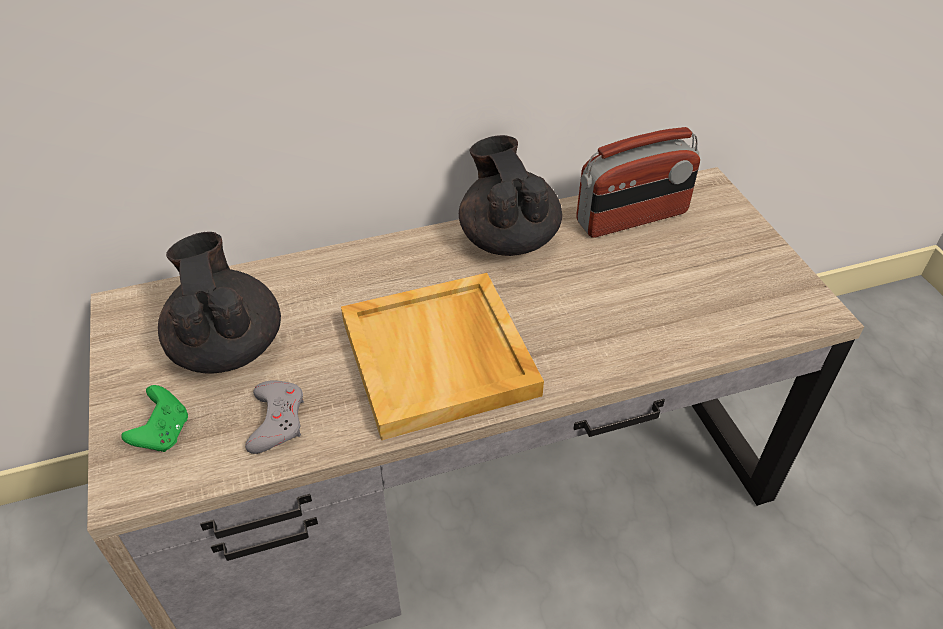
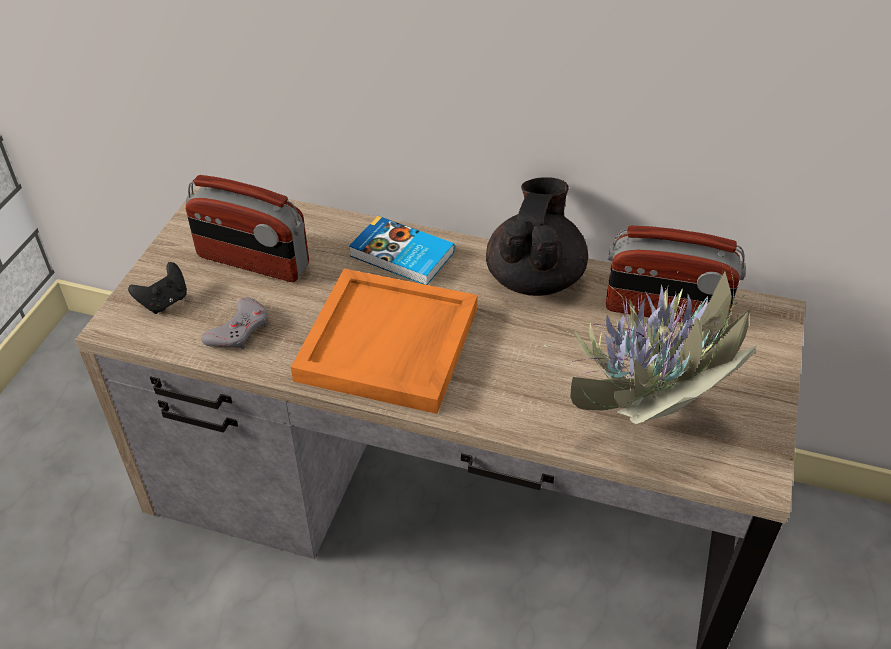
camera: 35 degrees right, 0 degrees up
(164, 434) = (164, 302): green game controller -> black game controller
(227, 346) = (252, 262): black teapot -> radio
(374, 272) = (401, 255): none -> book
(440, 358) = (389, 345): beige tray -> orange tray
(700, 310) = (642, 418): none -> potted plant

